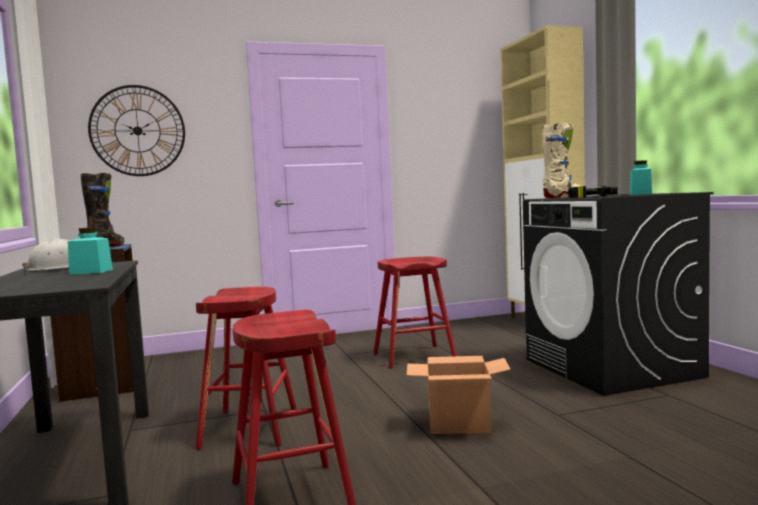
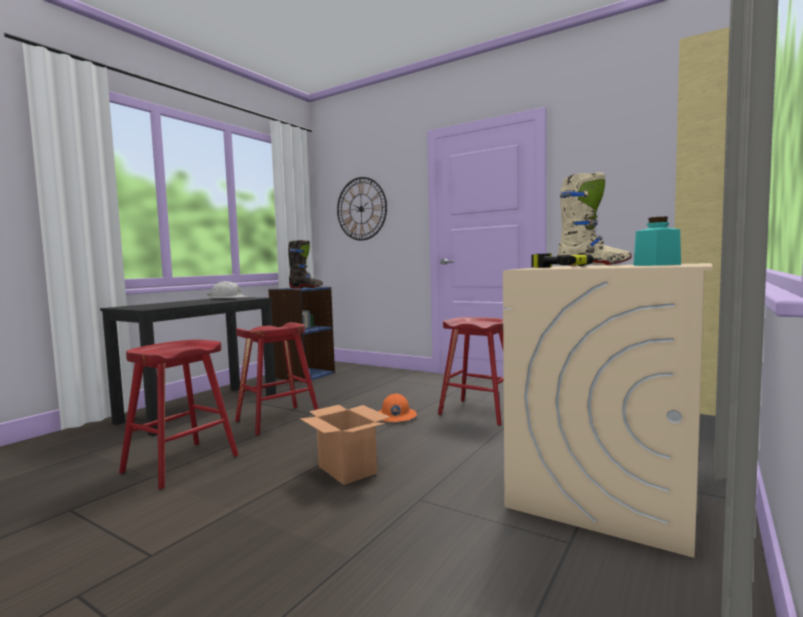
camera: 50 degrees right, 0 degrees up
(91, 272) = (210, 301): turquoise jar -> none
(359, 381) = (395, 416): none -> orange hard hat
(612, 368) = (606, 491): black washing machine -> beige washing machine

